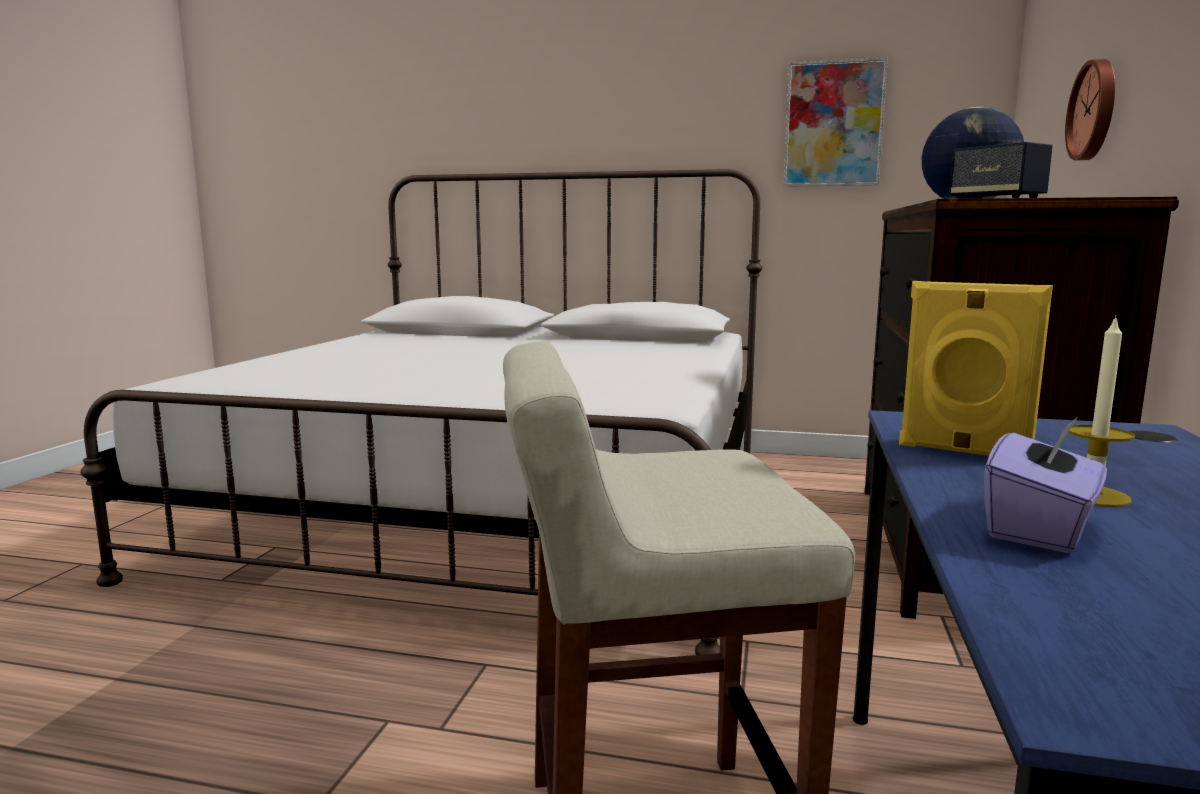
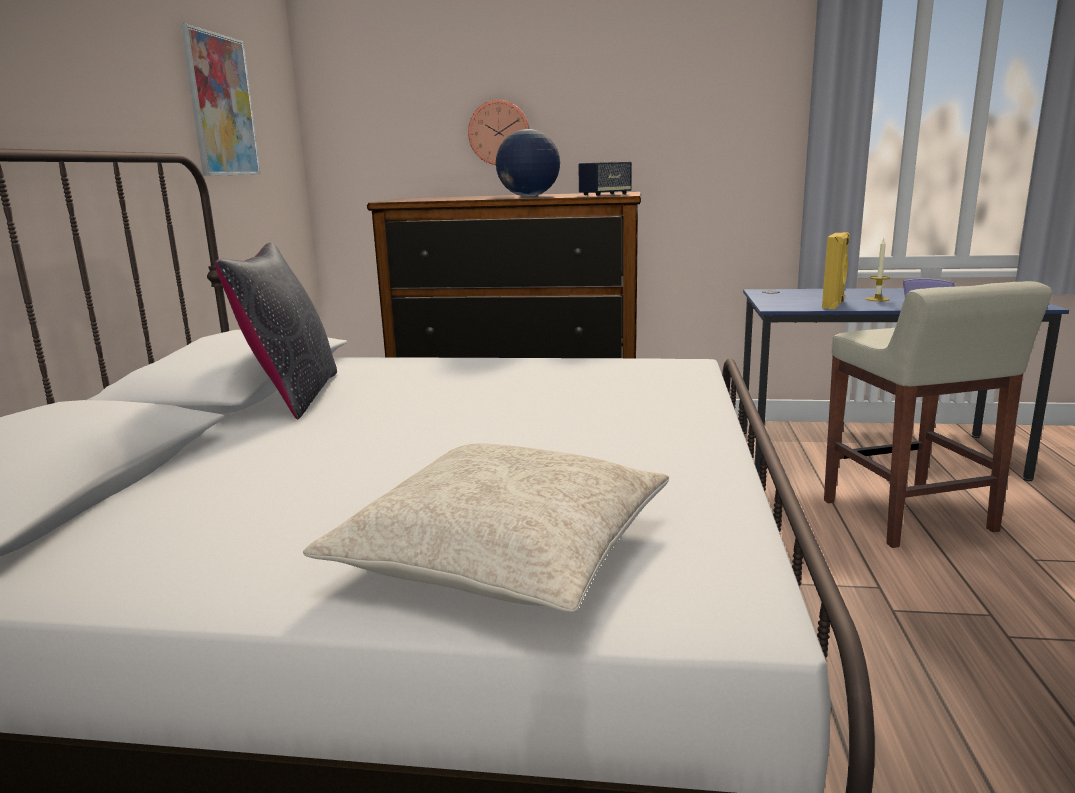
camera: 95 degrees left, 5 degrees up
(288, 364) = (502, 552): none -> beige pillow
(602, 341) = (293, 395): none -> black pillow

